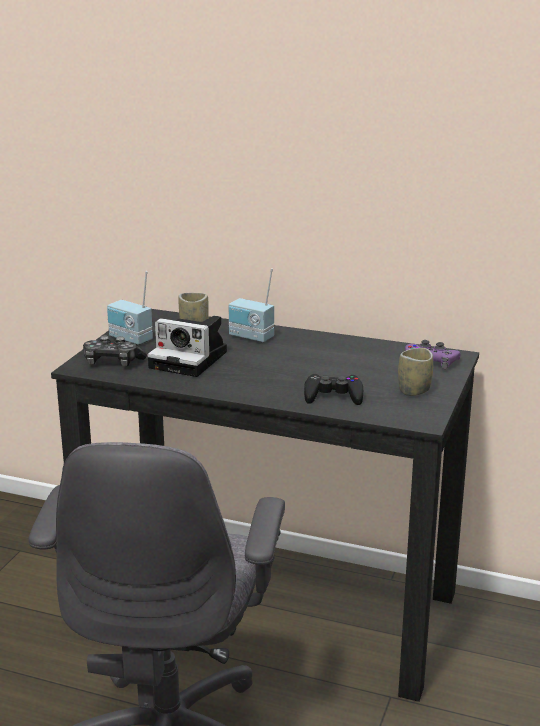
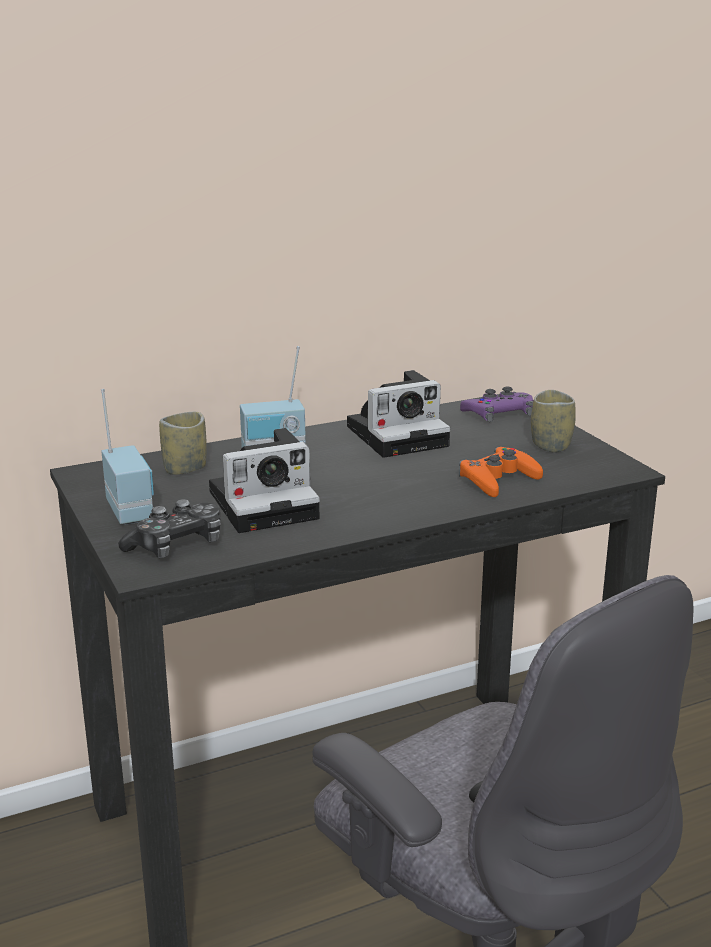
camera: 45 degrees left, 0 degrees up
(129, 339) = (132, 510): radio -> radio turned 105 degrees counterclockwise
(333, 396) = (498, 480): black game controller -> orange game controller
(340, 352) = (400, 435): none -> camera

